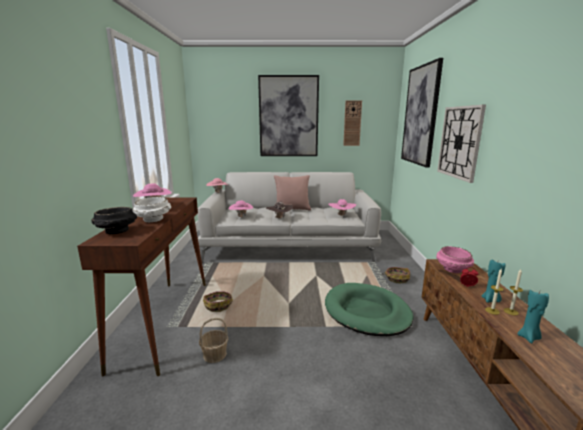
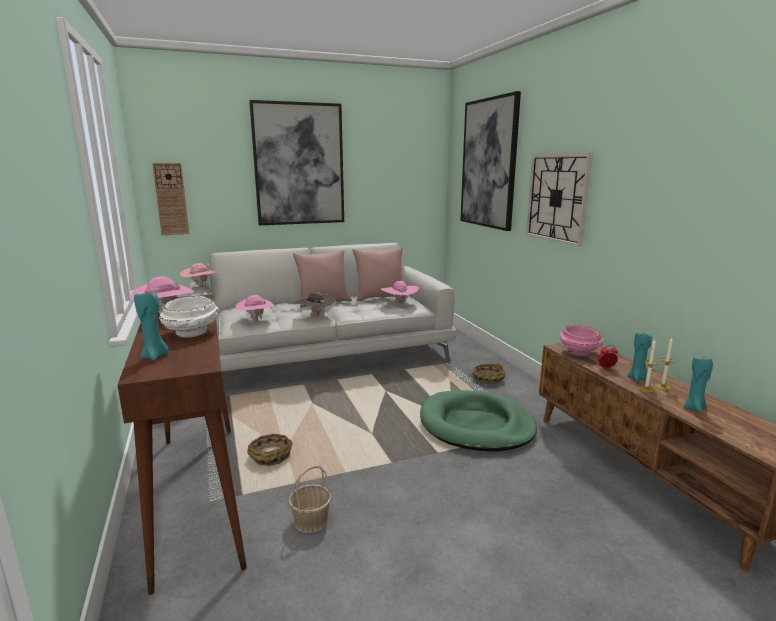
camera: 20 degrees left, 0 degrees up
(116, 232) = (155, 357): black bowl -> turquoise candle
(332, 210) = (380, 297): none -> pink pillow
(352, 123) = (389, 173): wall clock -> wall clock (171, 199)

